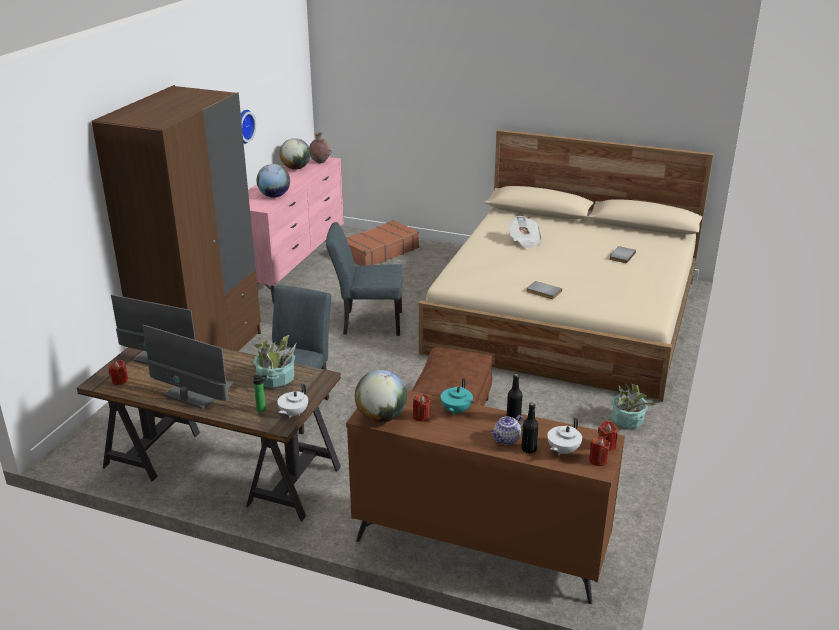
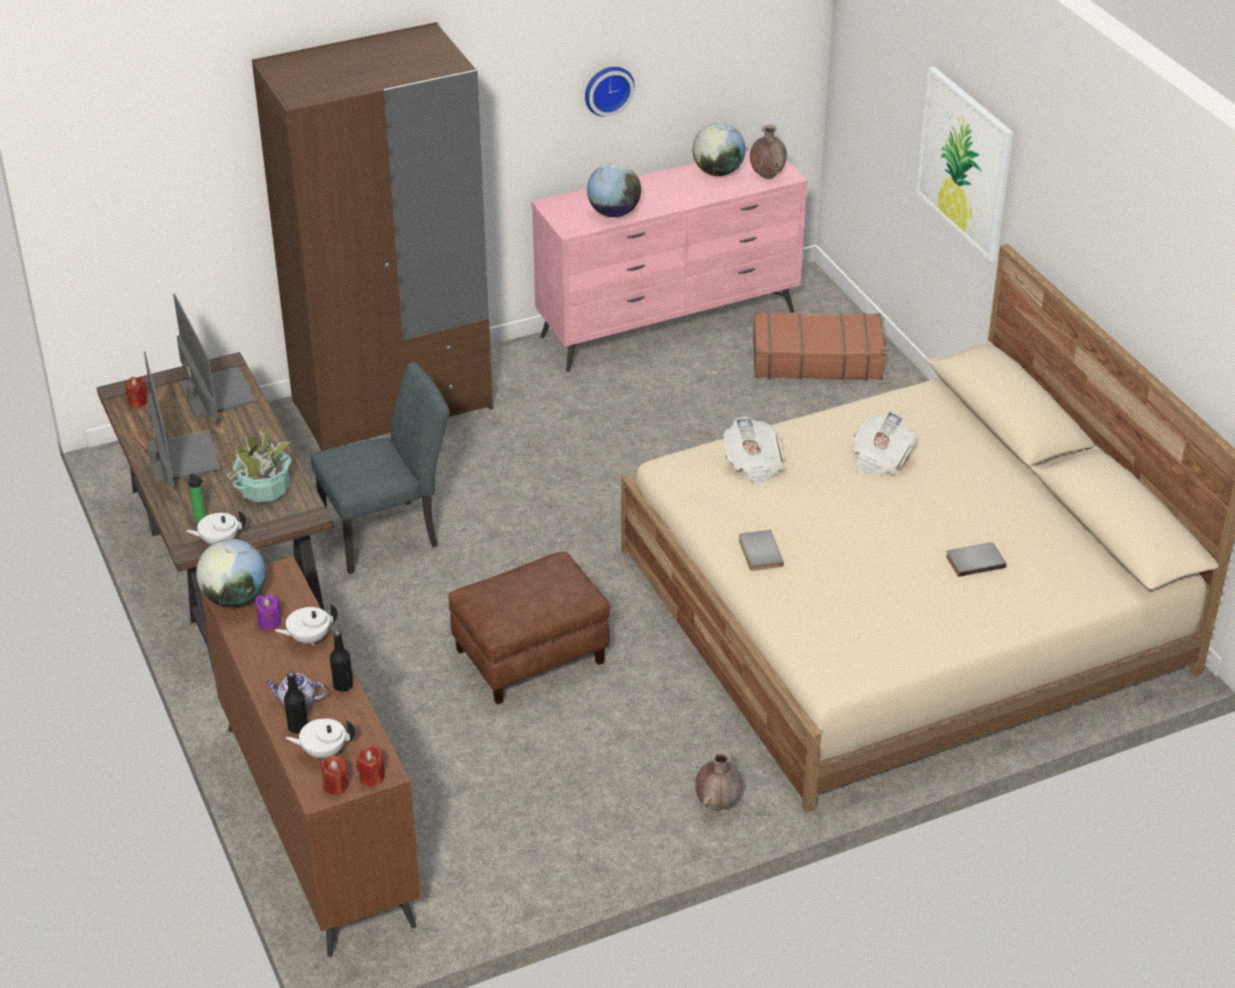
camera: 45 degrees right, 10 degrees up
(367, 323) = (631, 466): grey chair -> none
(421, 416) = (269, 622): red candle -> purple candle
(448, 103) = (965, 163): none -> picture
(455, 410) = (309, 638): turquoise teapot -> white teapot
(484, 264) = (753, 464): none -> newspaper
(627, 420) = (717, 803): potted plant -> brown vase

